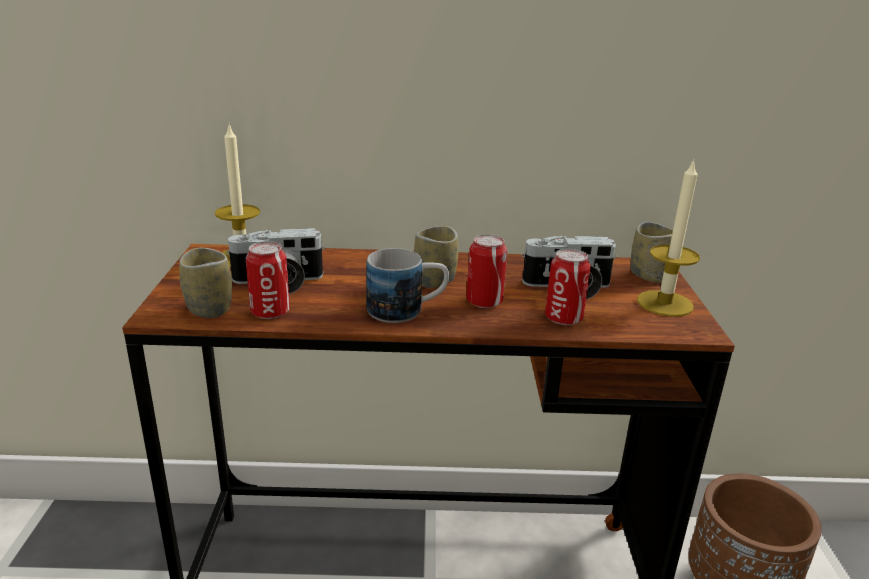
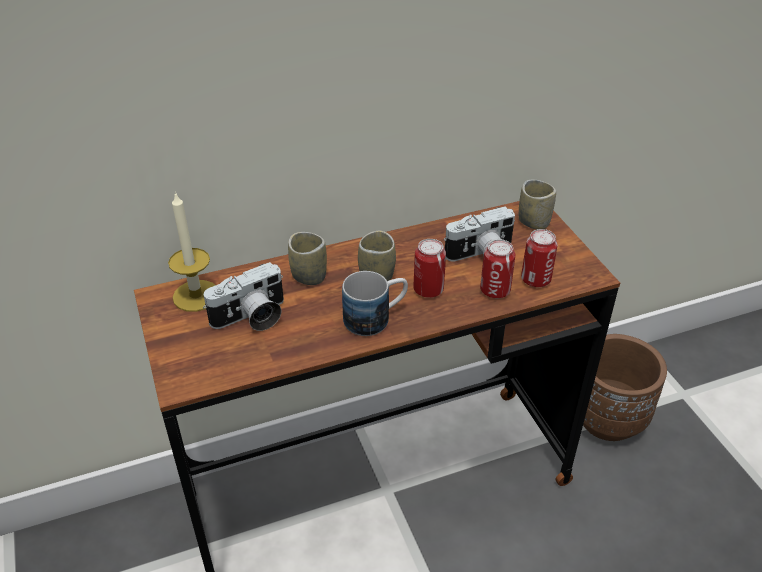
camera: 20 degrees left, 15 degrees up
(209, 309) = (217, 365): cup -> cup (309, 276)
(270, 312) = (270, 353): can -> can (535, 279)
(664, 303) = (558, 251): candle -> none

